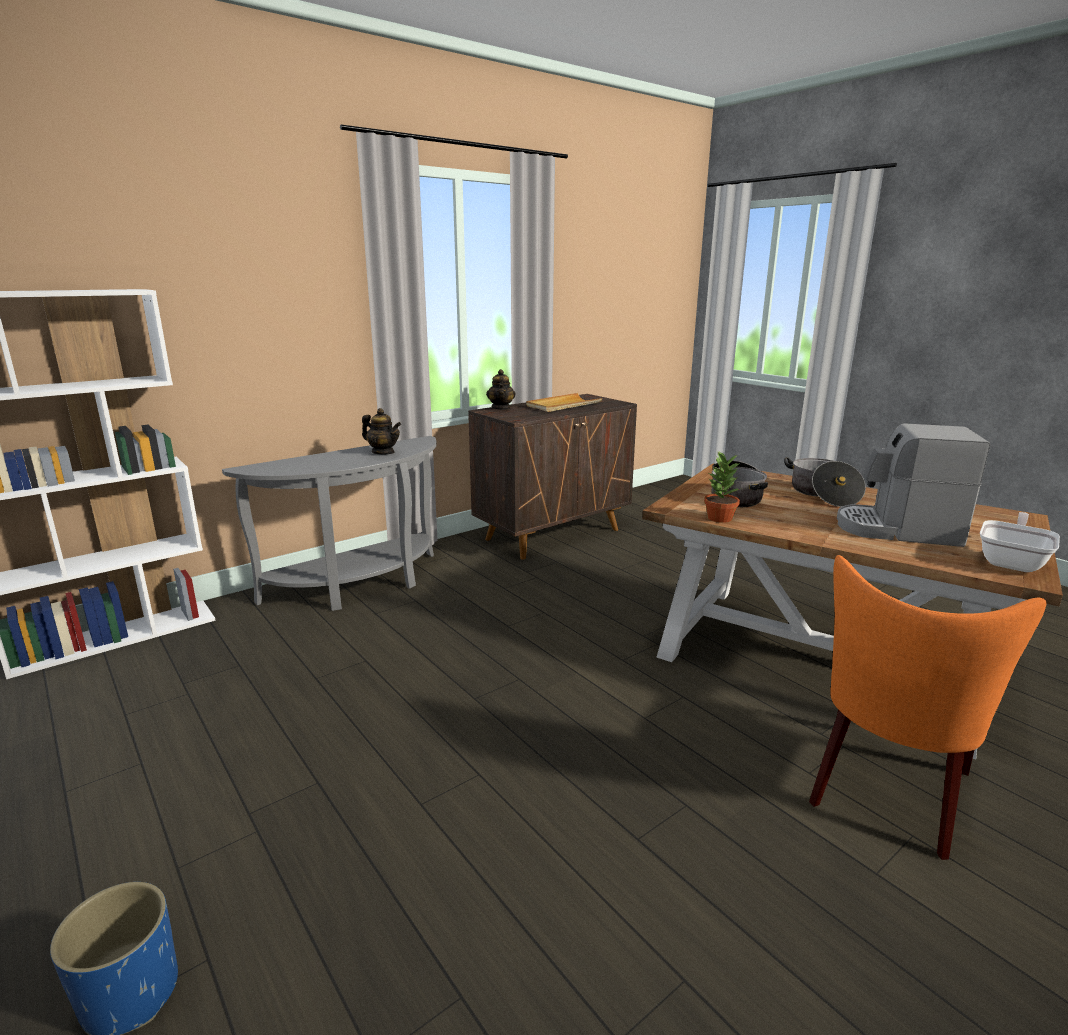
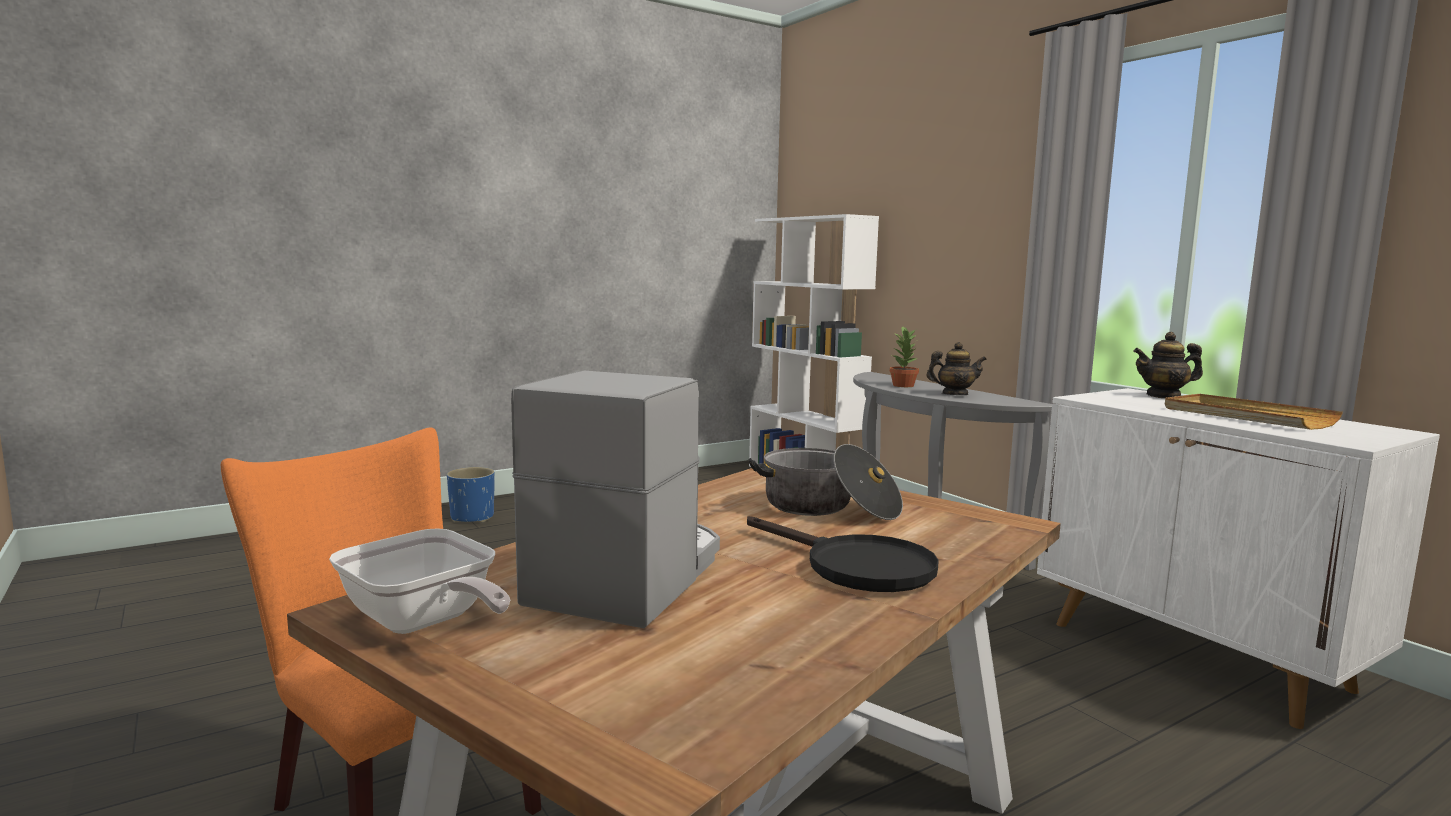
camera: 95 degrees right, 10 degrees down
(383, 452) = (954, 394): teapot -> teapot turned 120 degrees counterclockwise
(554, 534) = (1197, 656): brown cabinet -> white cabinet
(719, 518) = (726, 487): potted plant -> potted plant (903, 385)
(822, 494) = (855, 566): cooking pot -> black frying pan

